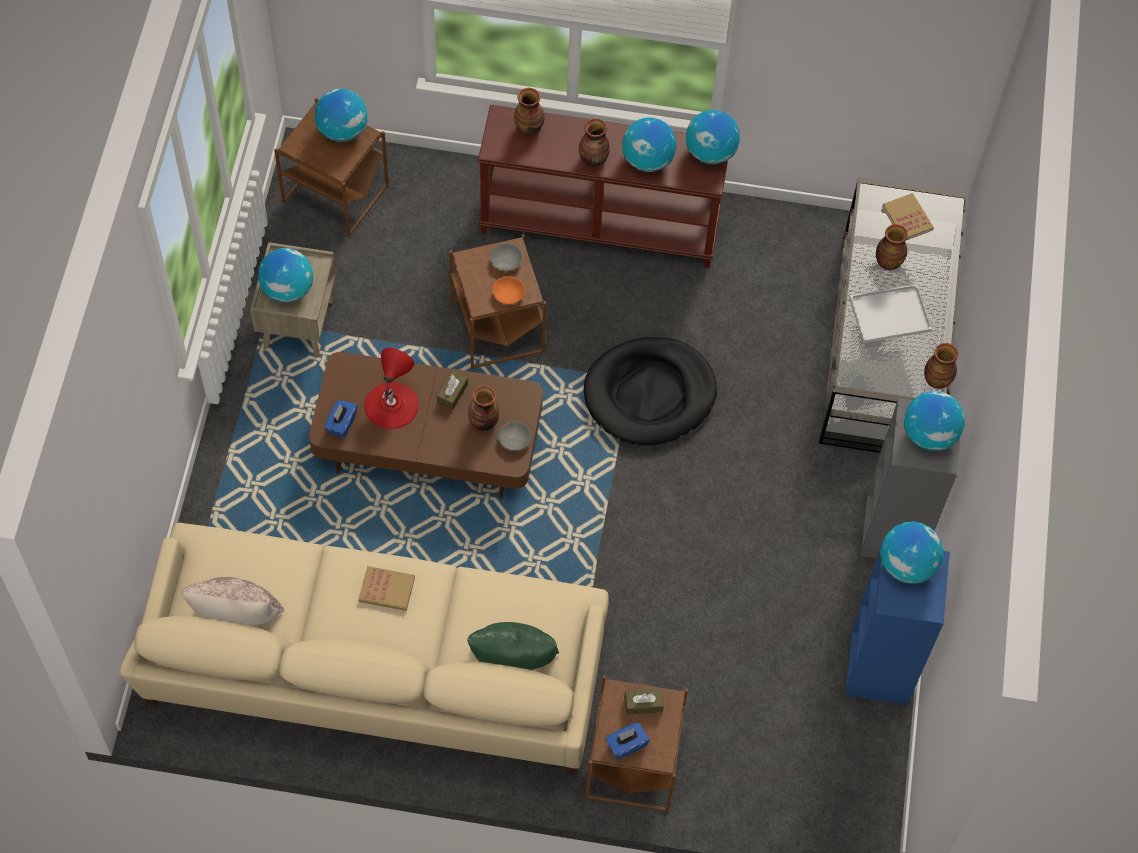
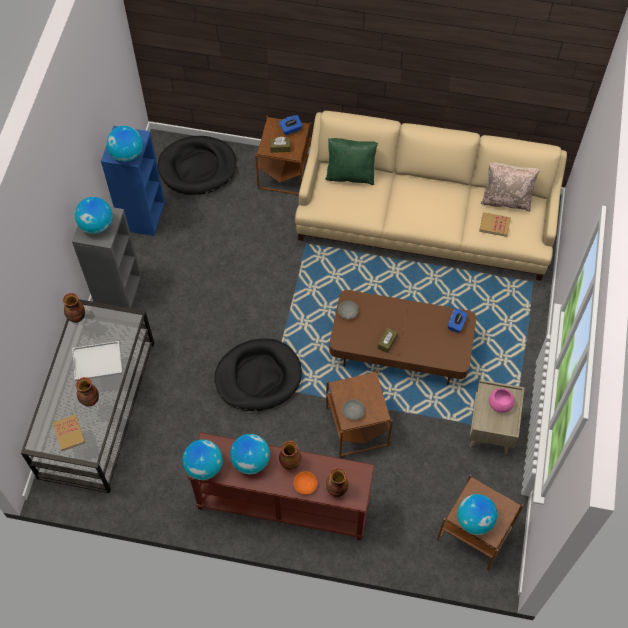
camera: 175 degrees left, 0 degrees up
(287, 289) = (500, 404): globe -> pink bowl
(386, 589) = (422, 212): book -> book (494, 225)
(391, 405) = (426, 335): red table lamp -> none
(483, 422) = (367, 323): vase -> none
(508, 294) = (352, 387): orange bowl -> orange bowl (305, 485)
(796, 768) = (197, 168): none -> black dog bed

